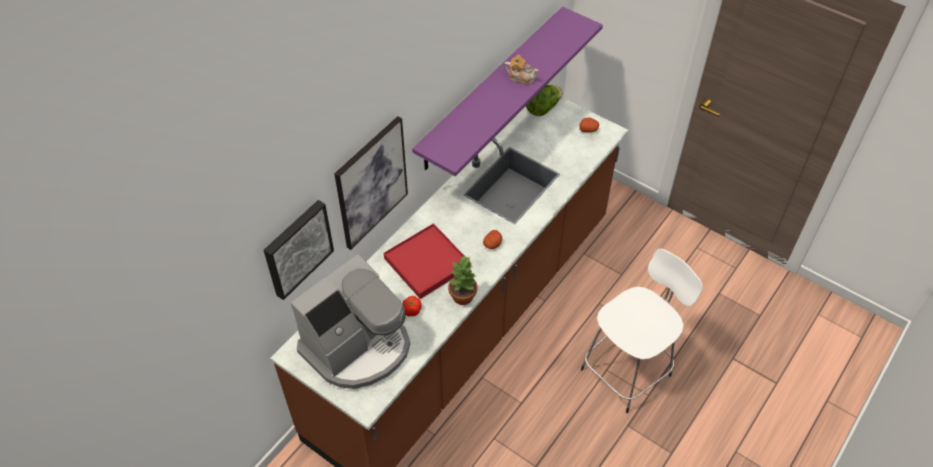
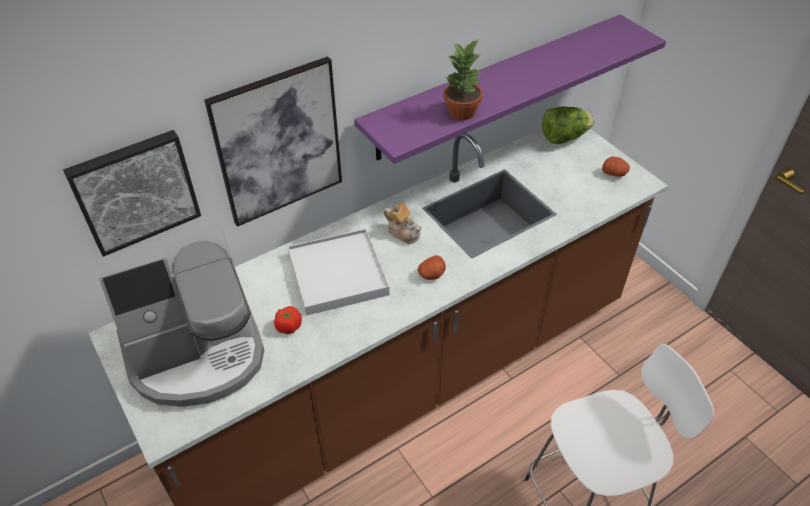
camera: 20 degrees right, 5 degrees down
(426, 263) = (337, 274): red tray -> white tray
(463, 296) = (362, 328): potted plant -> potted plant (462, 112)
(521, 77) = (532, 73): teapot -> teapot (403, 232)

